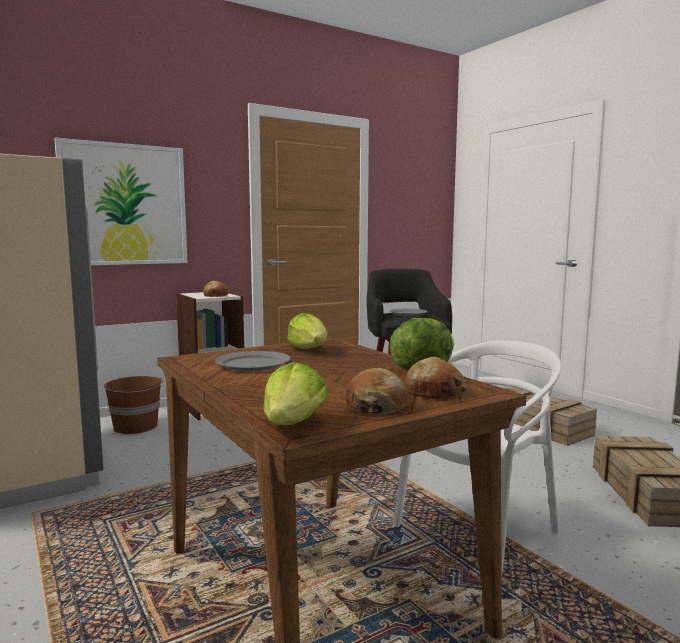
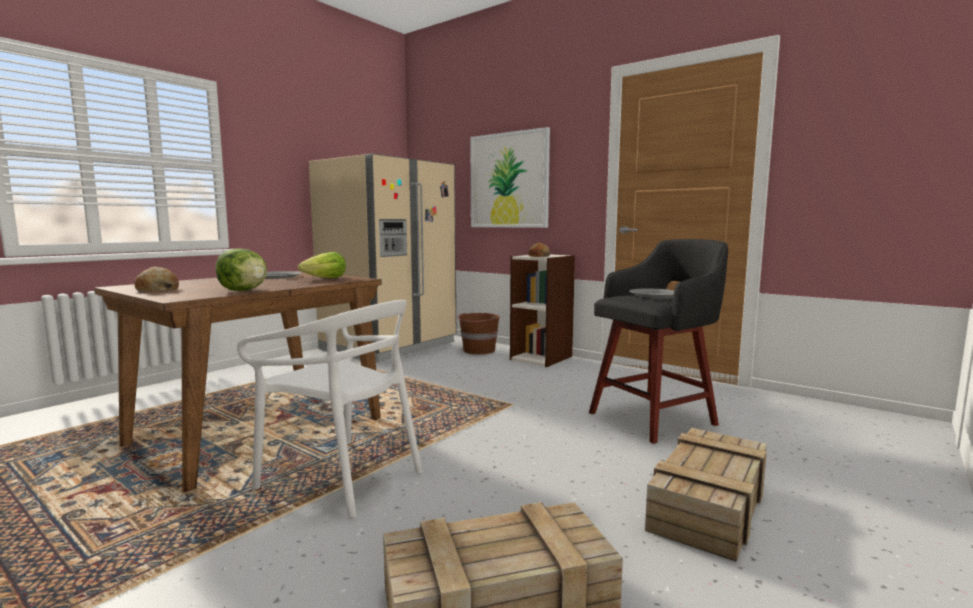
camera: 70 degrees right, 0 degrees up
(293, 425) = (130, 285): lettuce -> none
(434, 392) = (183, 293): bread -> none

